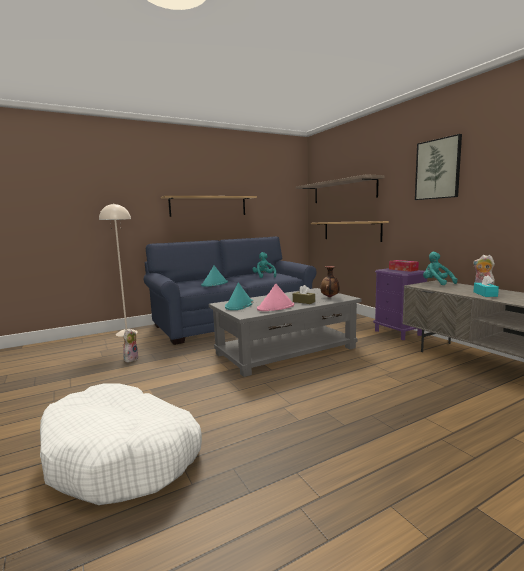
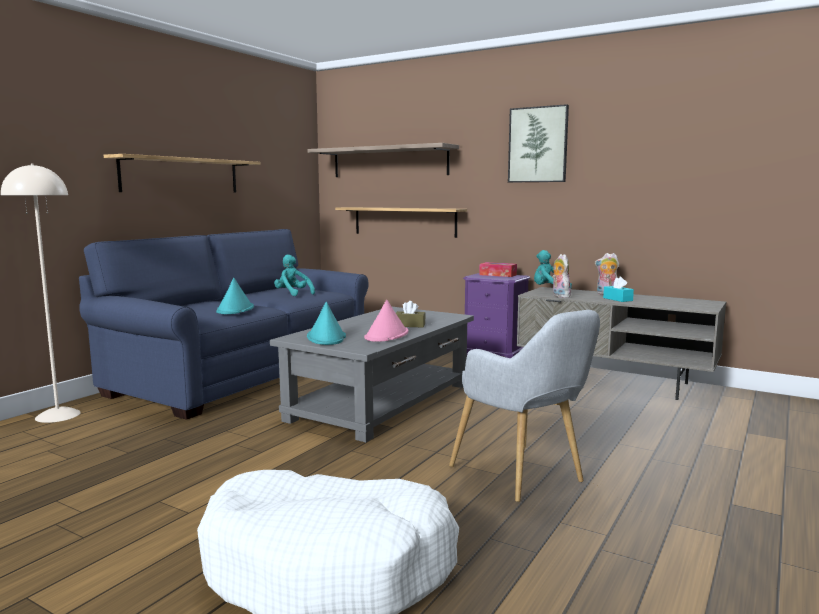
camera: 30 degrees left, 0 degrees up
(130, 359) = (137, 452): plush toy -> plush toy (559, 296)
(313, 426) = (523, 476): none -> grey armchair
(330, 297) = (433, 317): vase -> none

